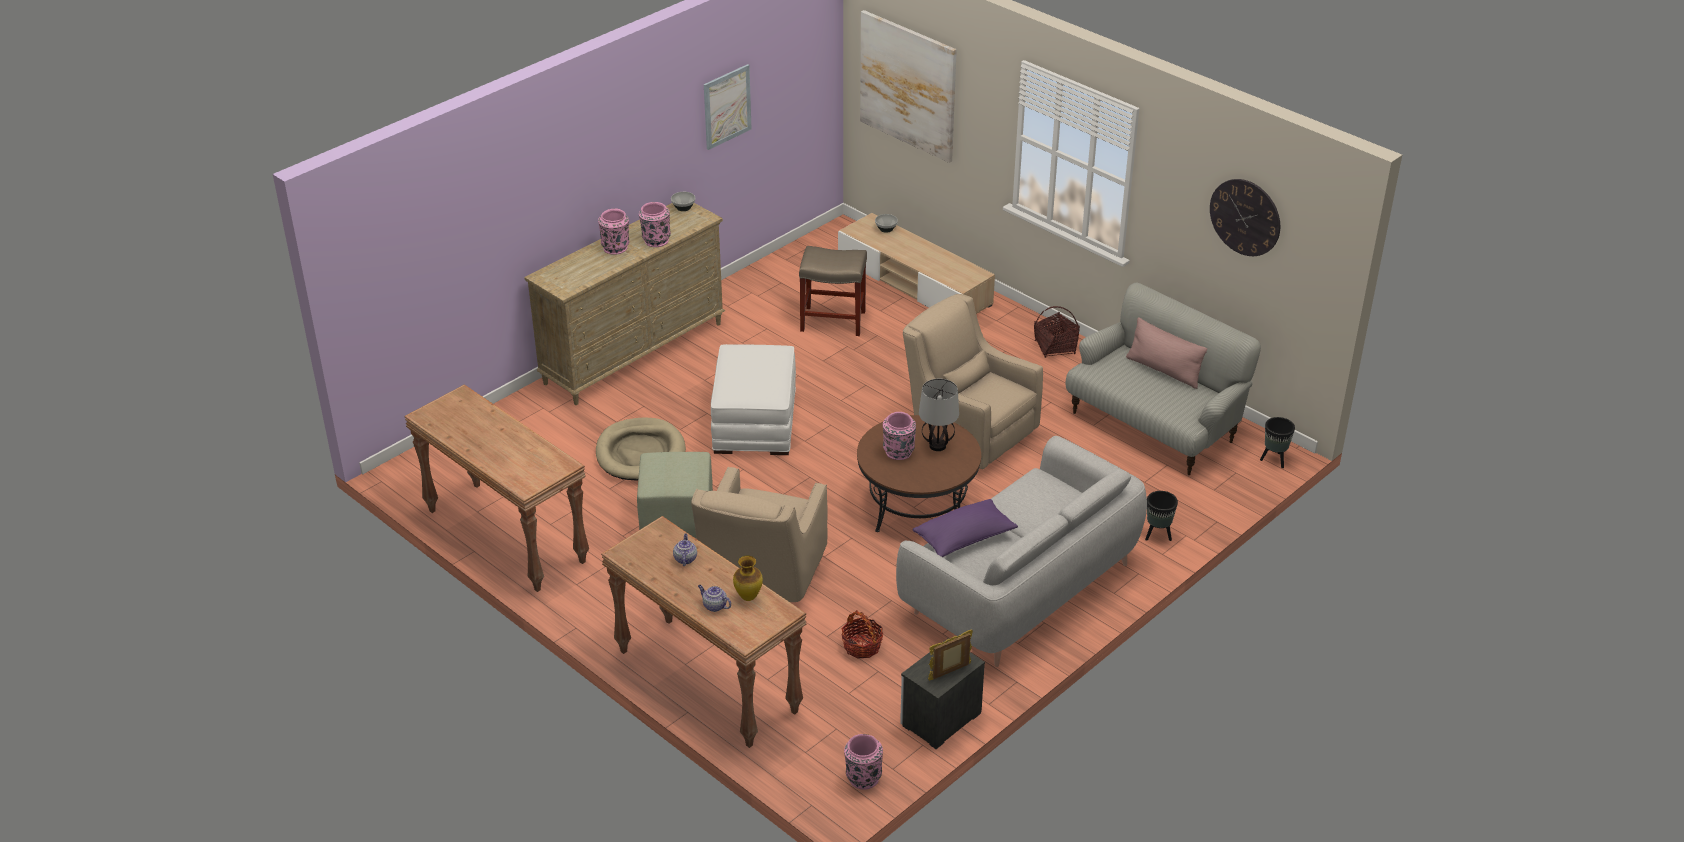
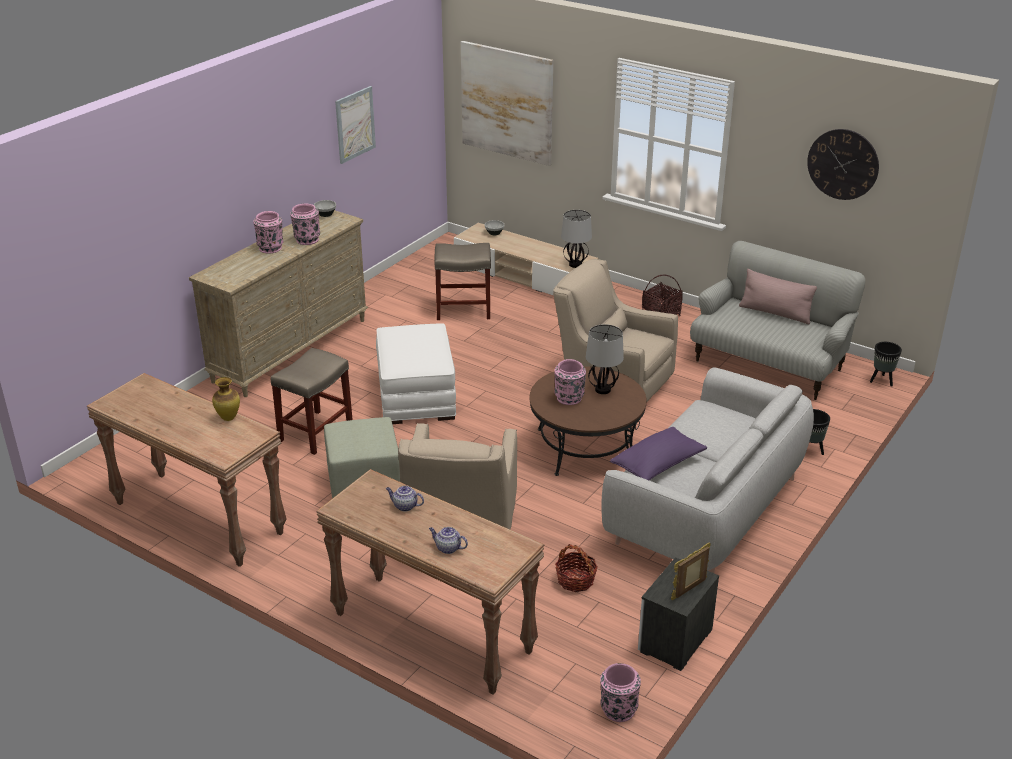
camera: 10 degrees left, 5 degrees down
(640, 453) = (316, 431): beige dog bed -> beige stool
(685, 558) = (404, 506): teapot -> teapot turned 60 degrees counterclockwise
(748, 597) = (481, 536): vase -> vase (229, 418)
(965, 281) = (575, 265): none -> table lamp

